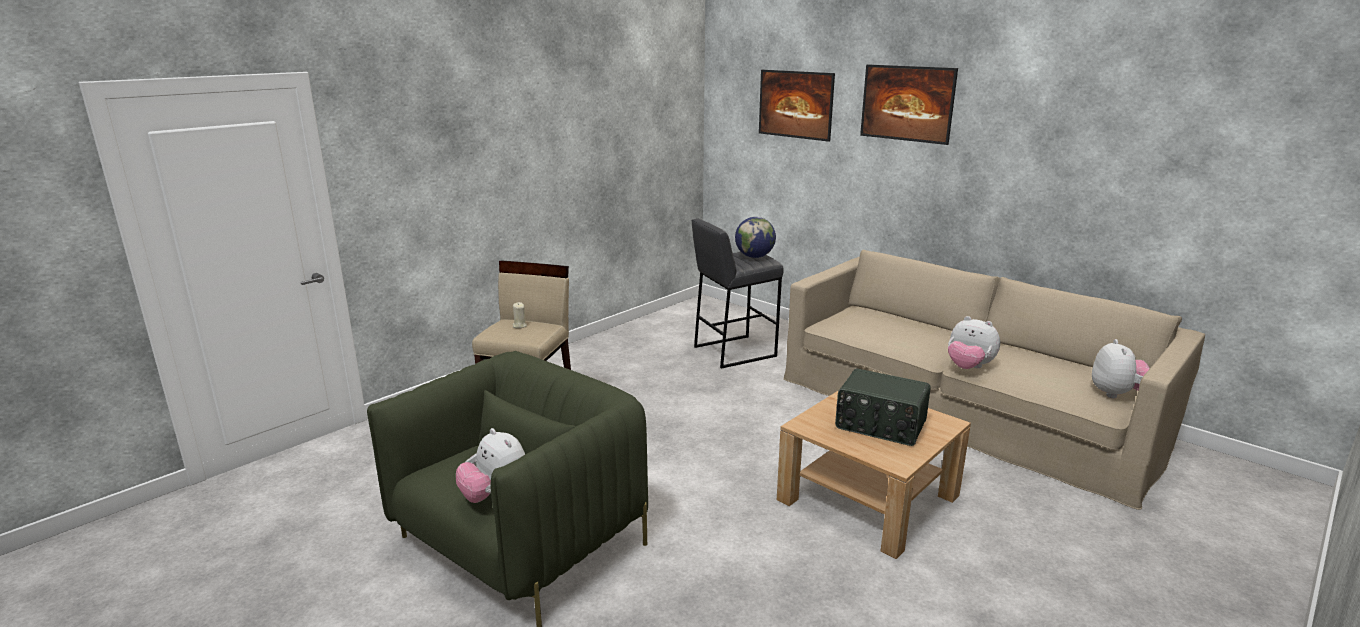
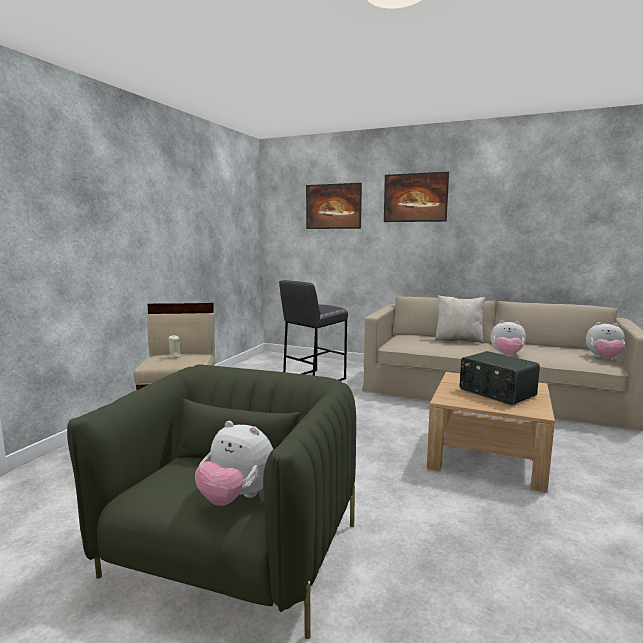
camera: 20 degrees left, 10 degrees down
(754, 256) = (325, 306): globe -> none
(880, 426) = (496, 393): radio -> radio turned 45 degrees clockwise
(928, 328) = (458, 340): none -> beige pillow
(1117, 394) = (604, 358): plush toy -> plush toy turned 120 degrees clockwise

